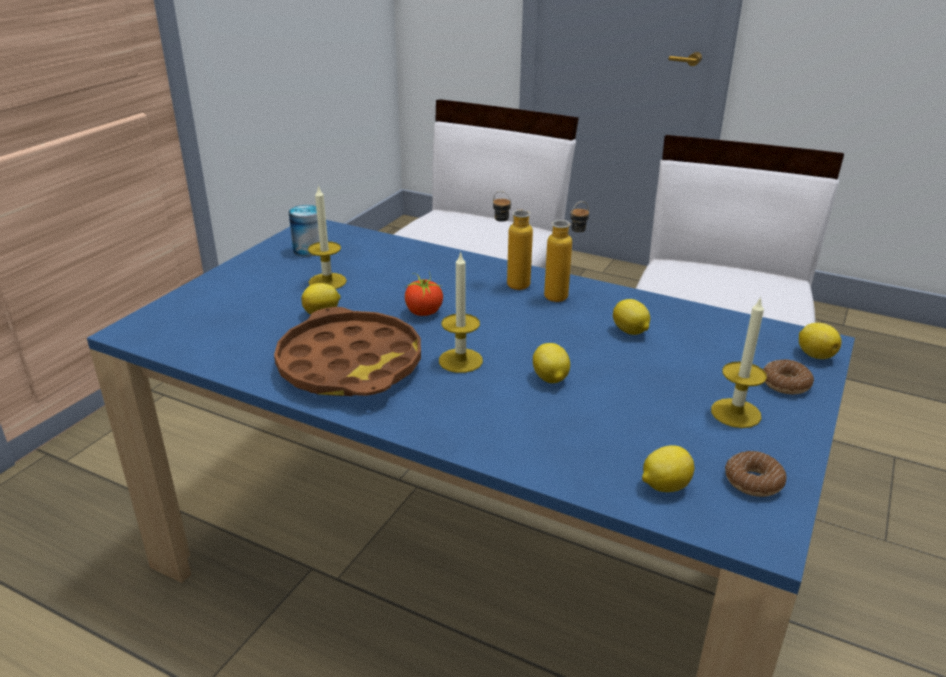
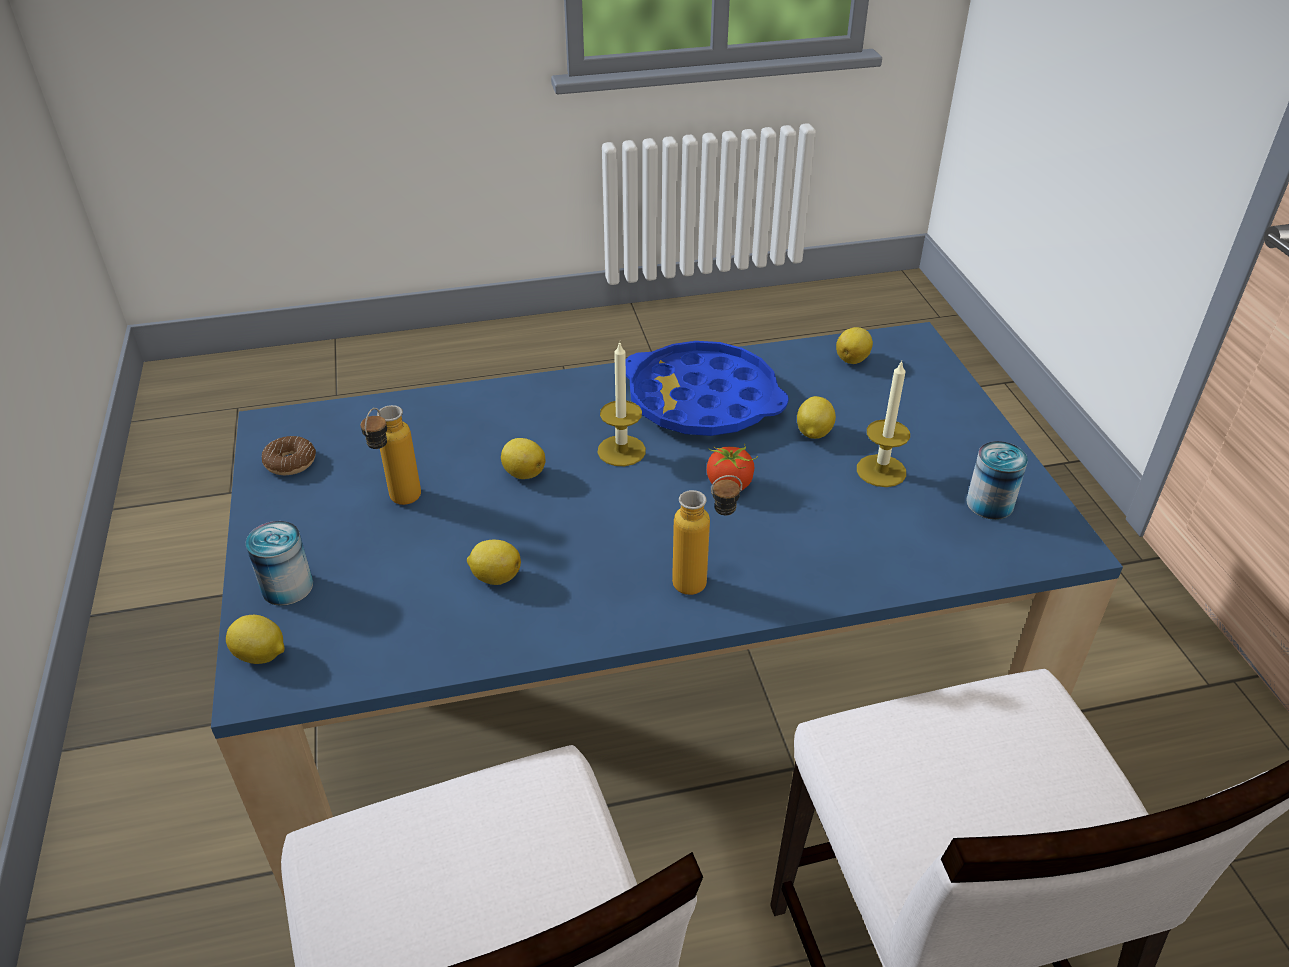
camera: 140 degrees right, 10 degrees up
(350, 365) = (702, 400): brown tray -> blue tray
(564, 294) = (621, 598): bottle -> bottle (399, 504)
(664, 486) = (359, 427): lemon -> lemon (853, 359)
(735, 413) = (328, 522): candle -> none
(785, 384) = (287, 587): donut -> can

